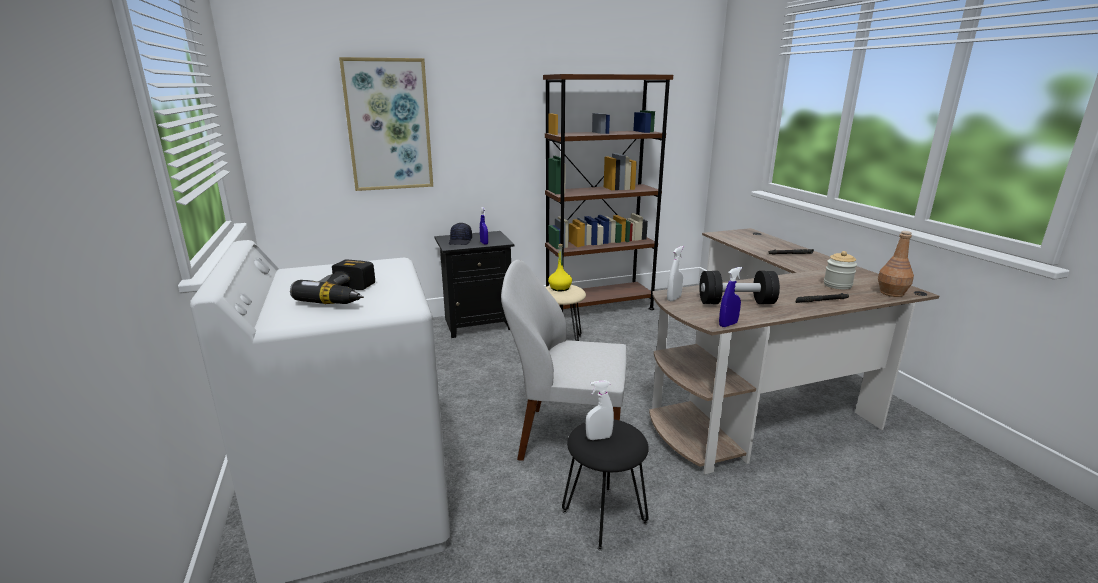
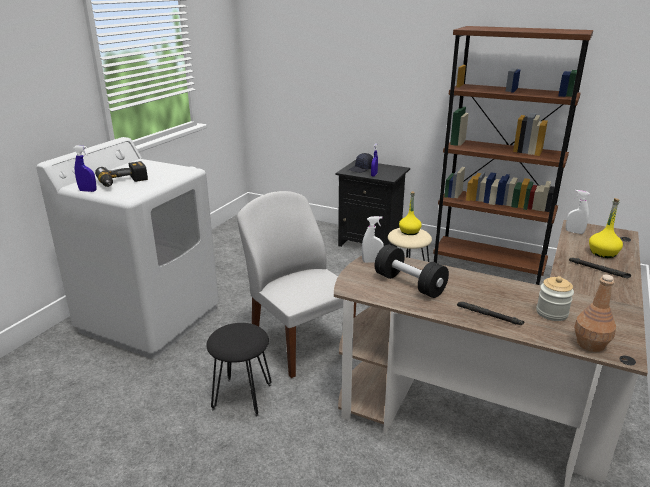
camera: 45 degrees right, 5 degrees up
(388, 125) = (332, 63): picture -> none
(599, 437) = (231, 333): white spray bottle -> white spray bottle (574, 232)
(728, 324) = (357, 294): blue spray bottle -> blue spray bottle (88, 191)
(768, 244) = (603, 253): none -> yellow bottle

